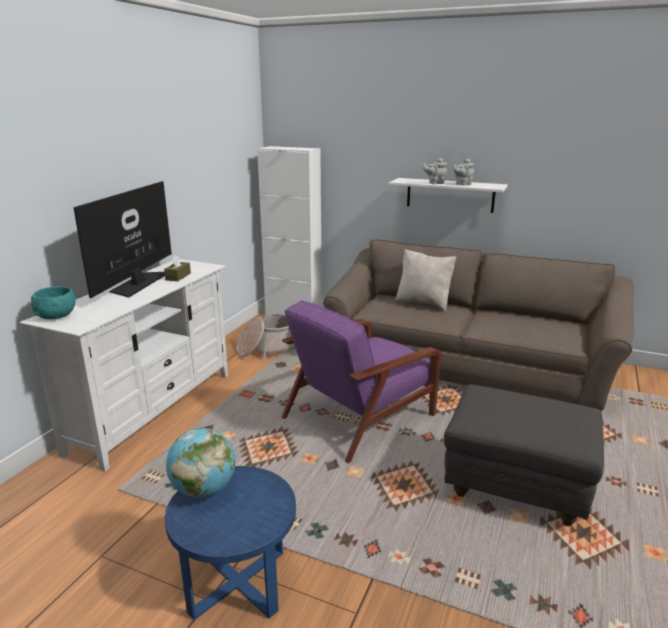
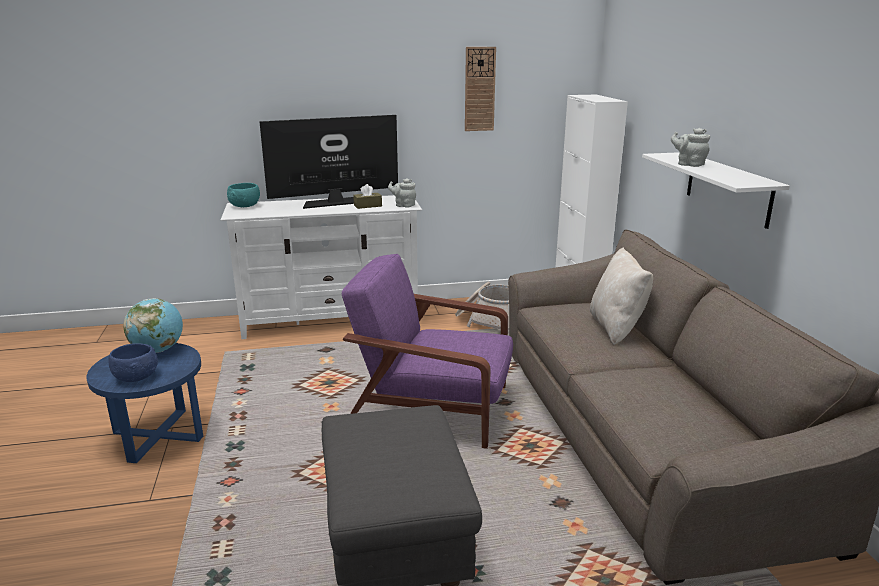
camera: 55 degrees right, 0 degrees up
(204, 149) = (479, 89): none -> wall clock
(253, 516) = (136, 376): none -> blue bowl
(462, 184) = (718, 172): grey teapot -> grey teapot (403, 205)

